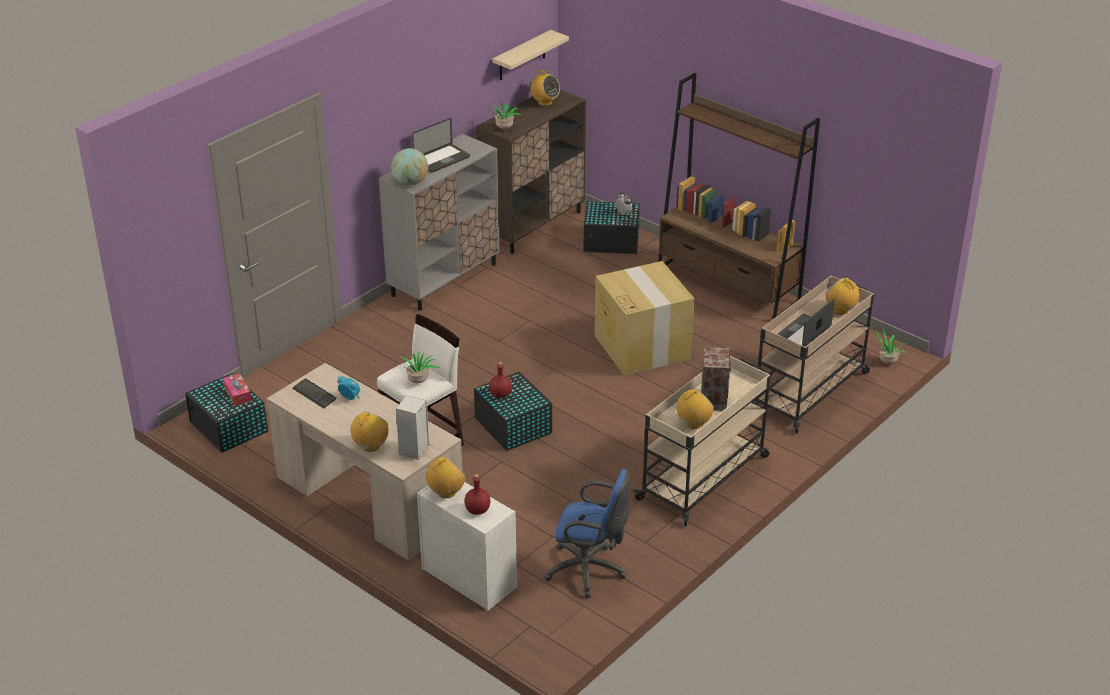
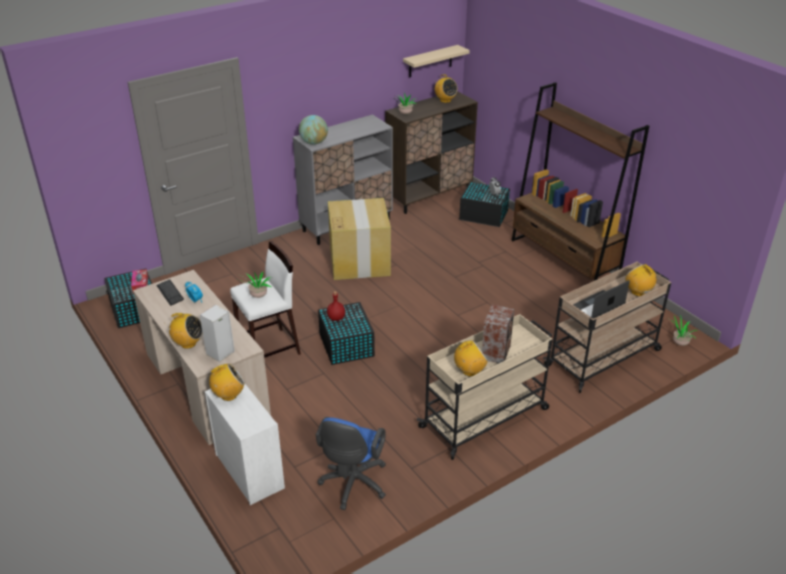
camera: 15 degrees right, 0 degrees up
(370, 446) = (188, 343): radio -> radio turned 60 degrees clockwise
(441, 159) = (346, 129): laptop -> none
(477, 510) = (246, 416): red bottle -> none
(589, 571) = (352, 485): blue office chair -> blue office chair turned 75 degrees clockwise
(641, 346) = (475, 298): cardboard box -> cardboard box (359, 261)

